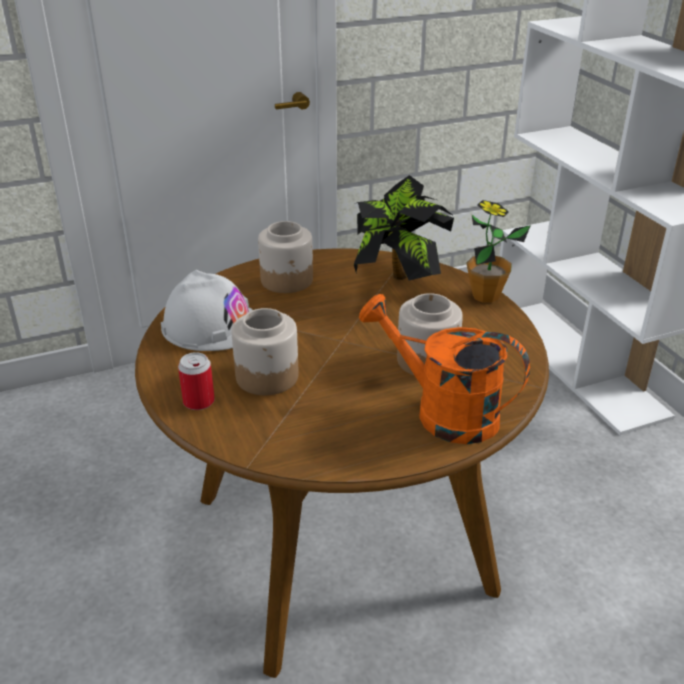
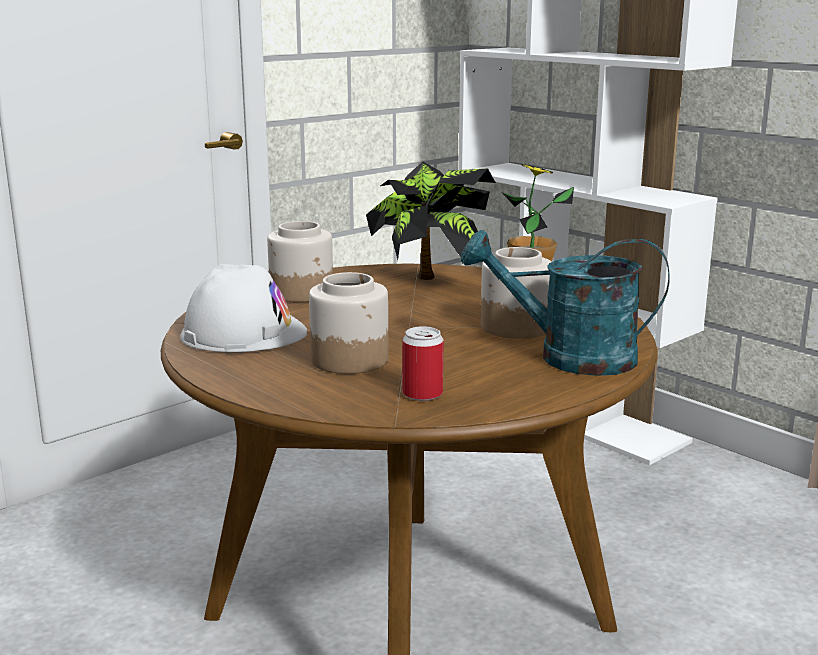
camera: 20 degrees left, 15 degrees down
(199, 401) = (286, 388): can -> can (422, 394)
(443, 412) = (569, 358): orange watering can -> turquoise watering can

